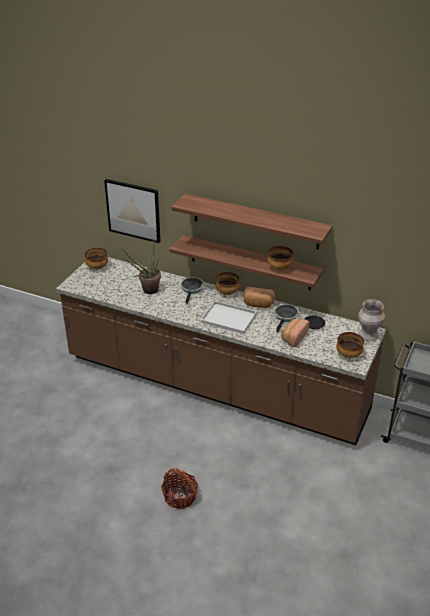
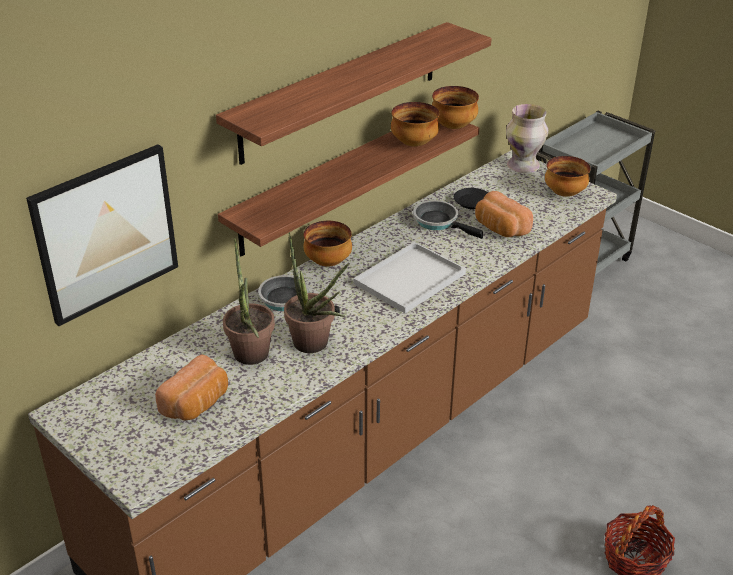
camera: 70 degrees left, 0 degrees up
(97, 267) = (96, 417): bowl -> bowl (453, 126)
(163, 304) = (315, 346): none -> potted plant
(258, 304) = (386, 239): bread -> bread (197, 404)

